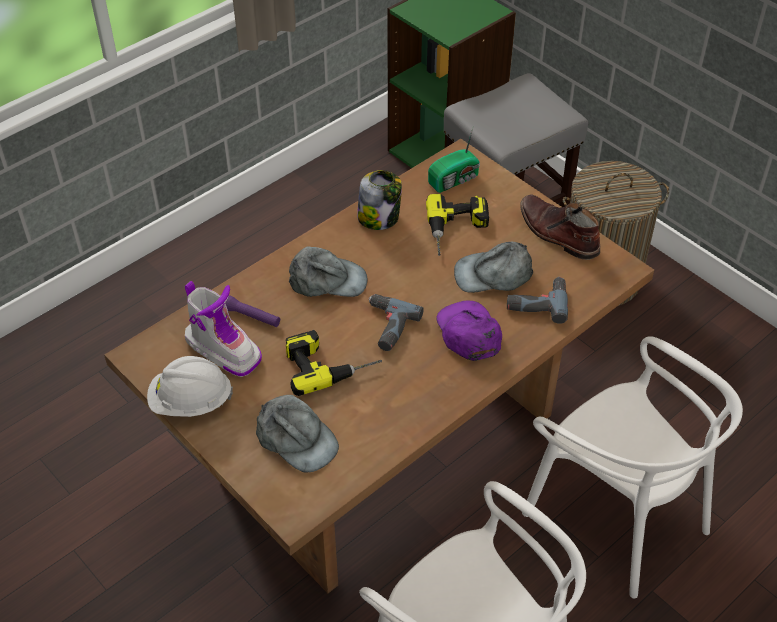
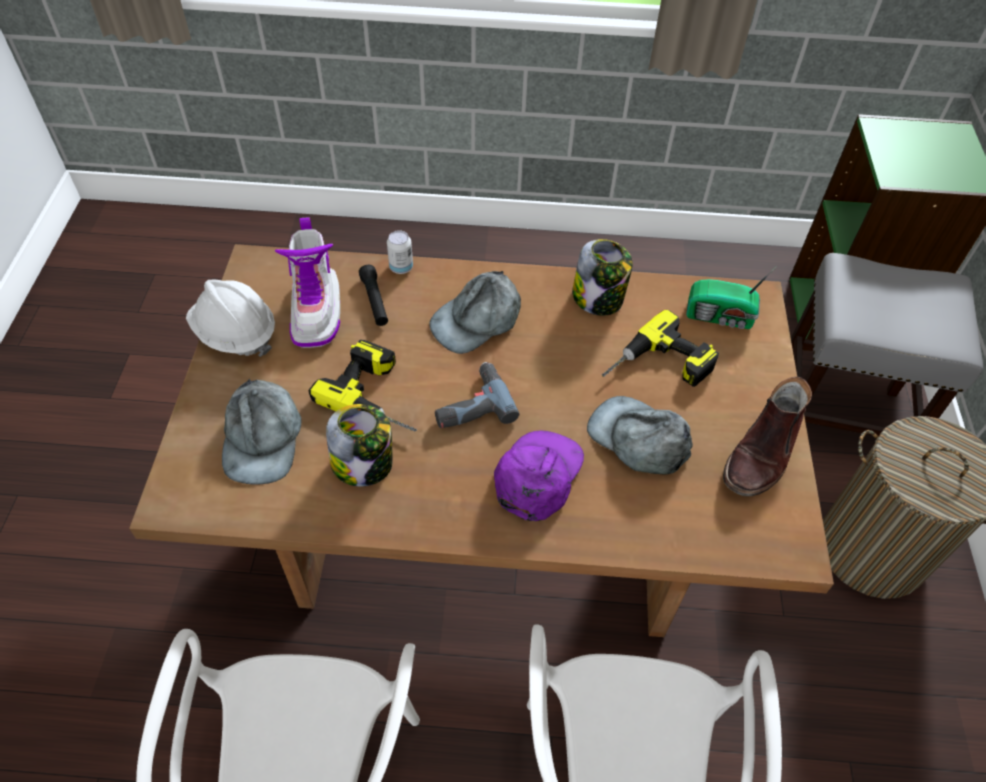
camera: 45 degrees right, 5 degrees up
(239, 286) = (401, 267): none -> can
(252, 316) = (375, 301): purple flashlight -> black flashlight
(327, 280) = (477, 319): grey cap -> grey cap turned 90 degrees clockwise
(372, 403) = (364, 464): none -> jar
(536, 301) = (647, 504): power drill -> none
(557, 233) = (763, 452): brown boot -> brown boot turned 150 degrees counterclockwise

